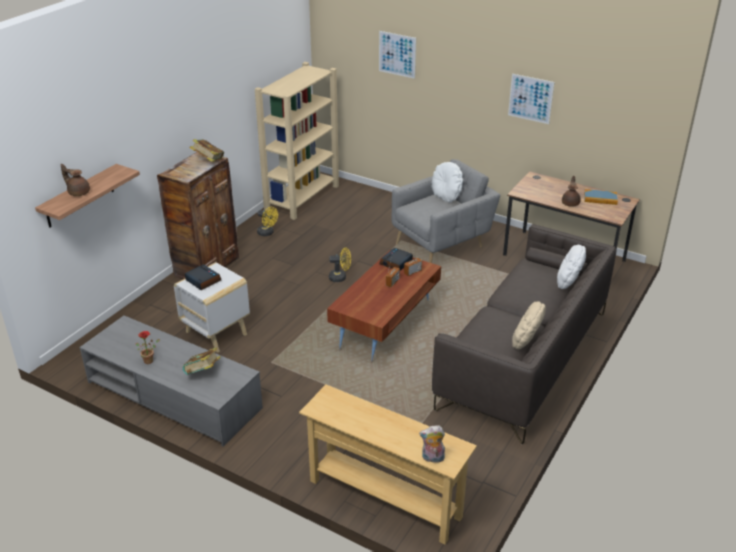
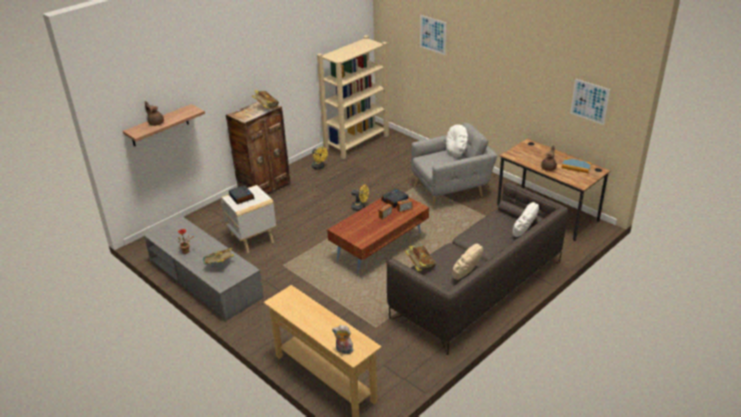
camera: 15 degrees right, 0 degrees up
(466, 339) = (420, 266): none -> book
(530, 98) = (529, 78): picture -> picture (589, 101)

